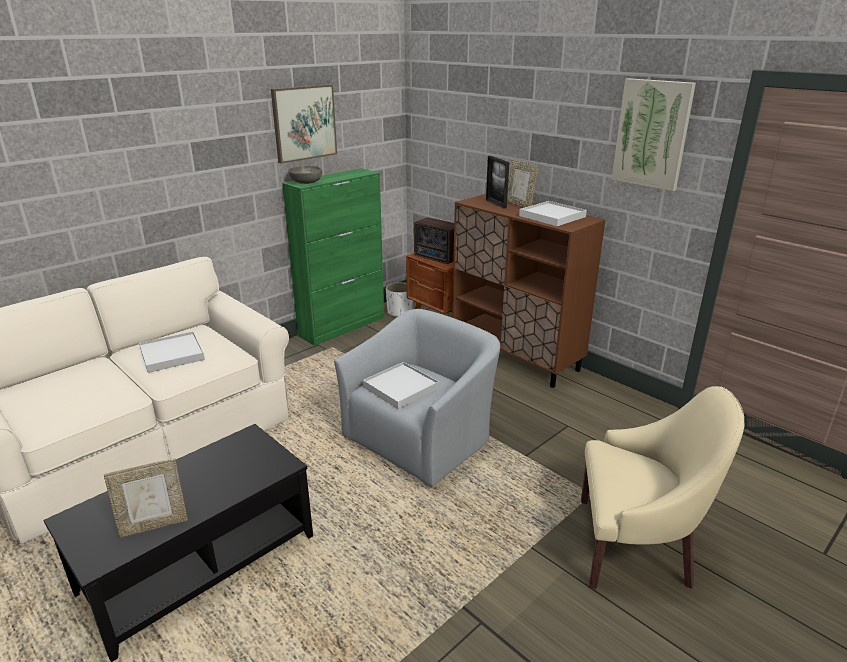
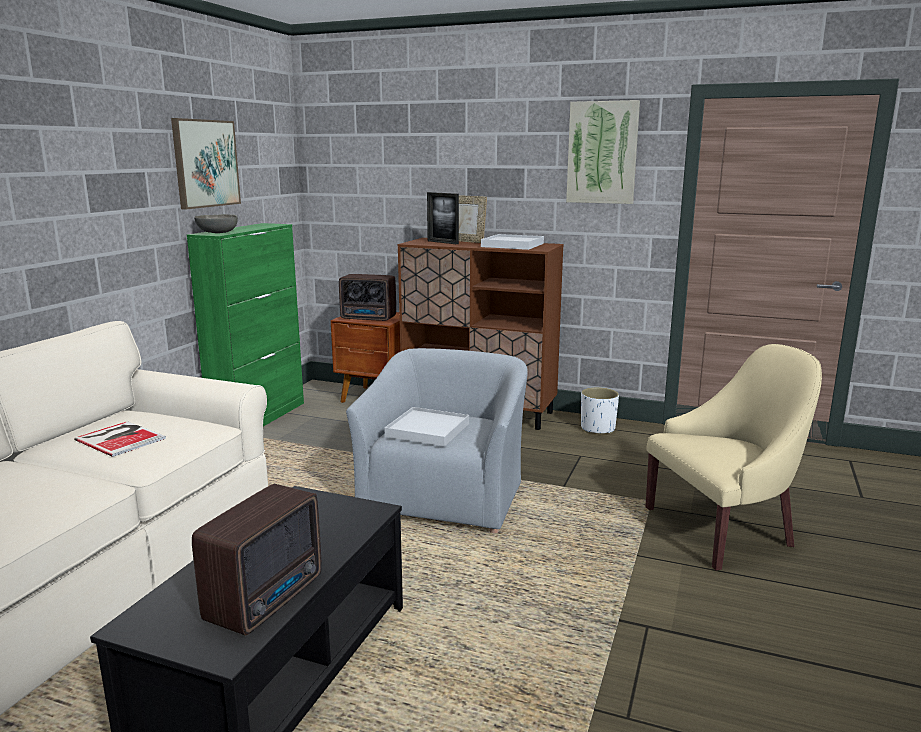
camera: 25 degrees left, 10 degrees down
(154, 525) = (269, 598): picture frame -> radio
(172, 354) = (120, 438): white tray -> book
(400, 312) = (318, 396): white planter -> white planter (598, 428)

